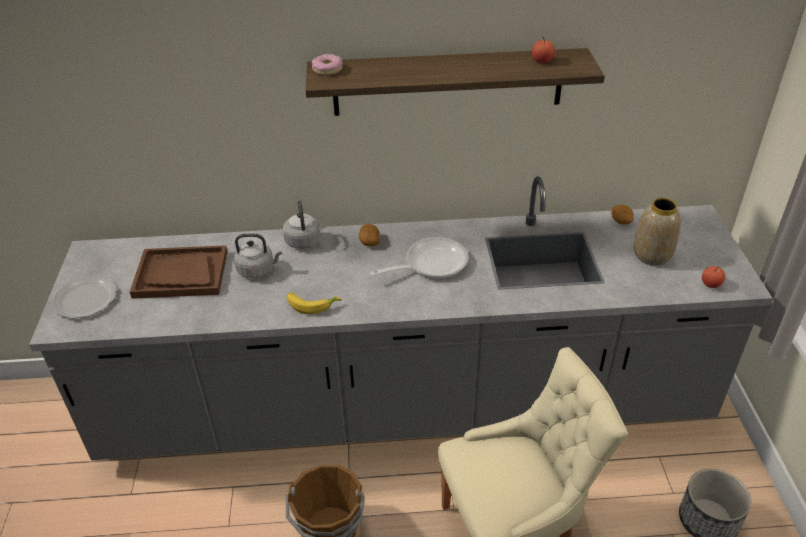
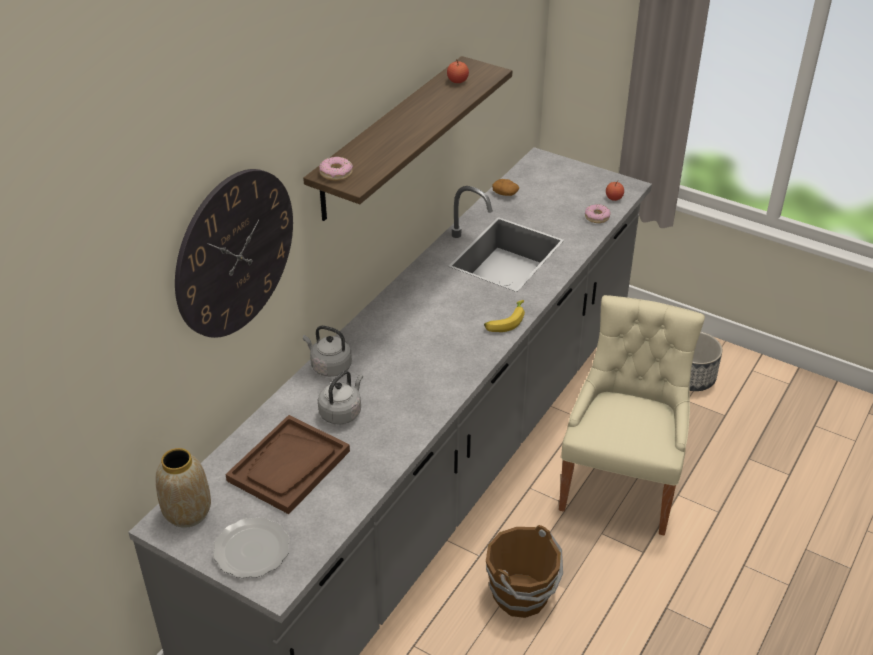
camera: 55 degrees left, 0 degrees up
(208, 87) = (235, 253): none -> wall clock
(312, 304) = (428, 398): banana -> banana (505, 321)
(369, 241) = (379, 328): potato -> none
(430, 264) = (448, 309): frying pan -> none
(652, 256) = (559, 204): vase -> vase (188, 513)
(666, 287) = (596, 217): none -> donut

